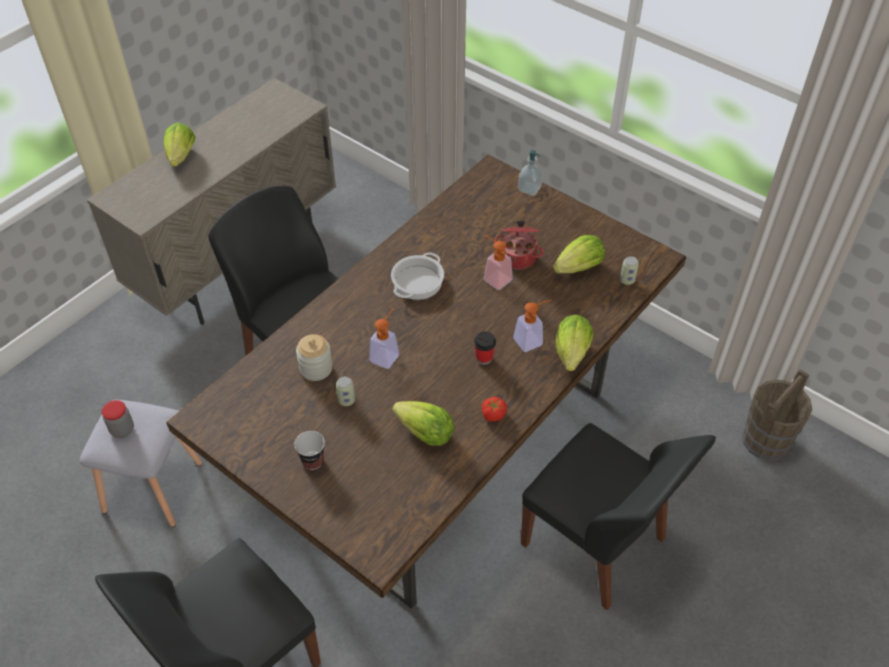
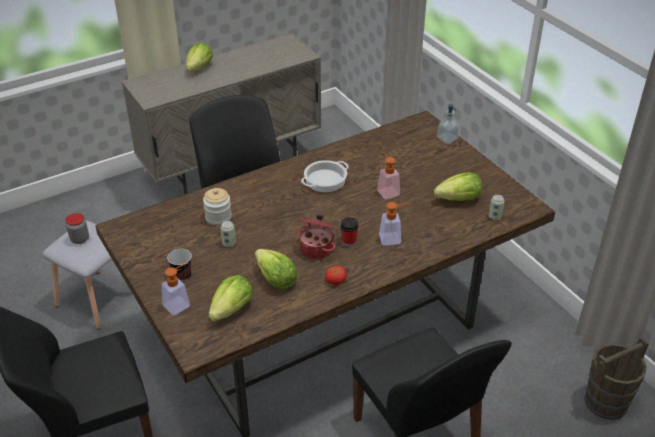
camera: 20 degrees right, 10 degrees down
(387, 354) = (275, 221): soap dispenser -> soap dispenser (180, 304)
(518, 257) = (413, 181): cooking pot -> cooking pot (317, 249)
(572, 352) = (422, 255): lettuce -> lettuce (232, 309)

